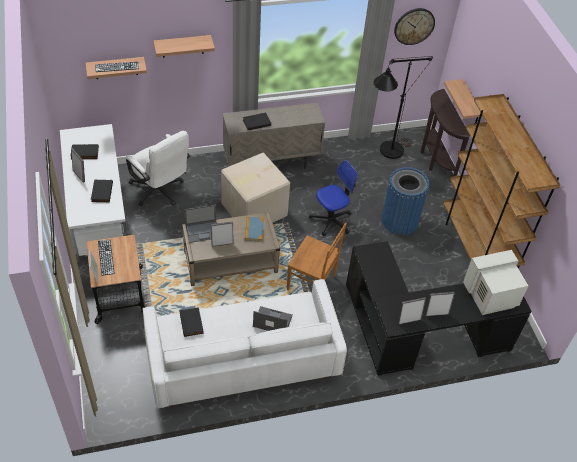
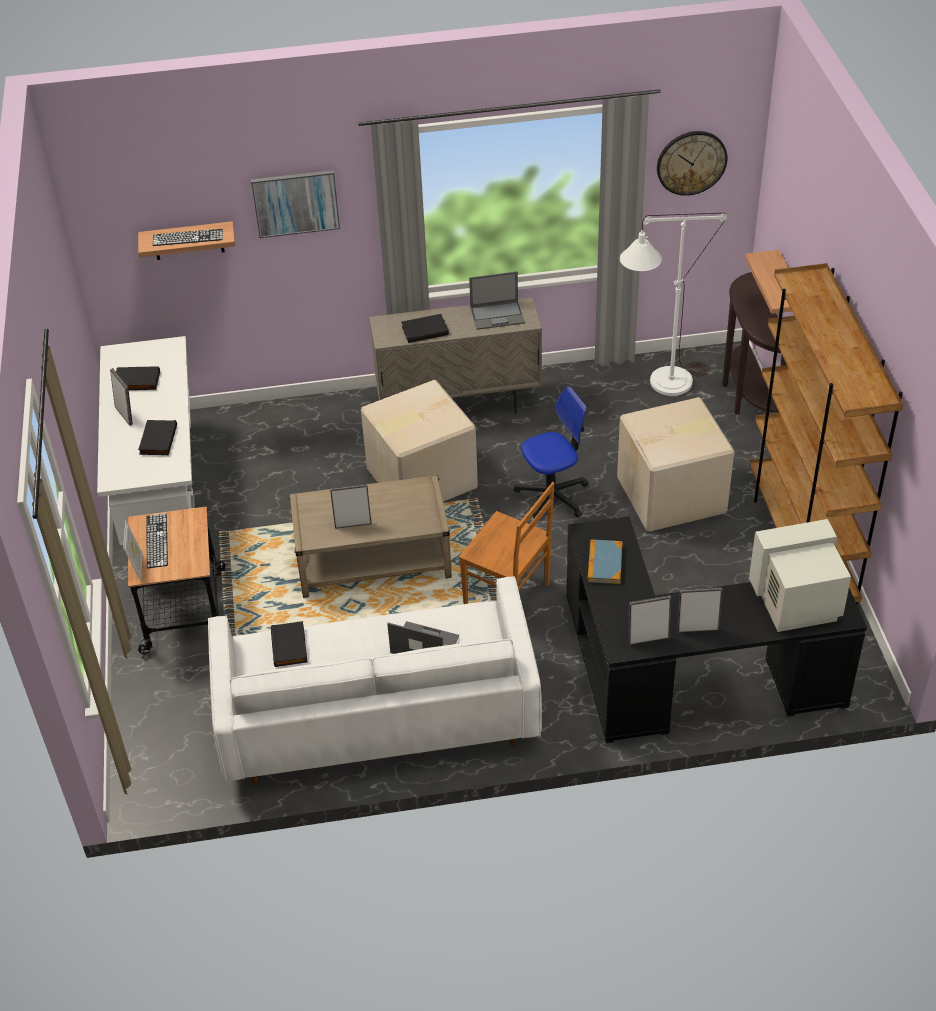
camera: 10 degrees right, 5 degrees down
(160, 192) = (266, 451): white office chair -> none
(182, 46) = (296, 203): shelf -> picture
(203, 231) = (323, 505): laptop -> laptop (498, 315)
(254, 230) = (409, 503): book -> book (604, 563)
(386, 153) = (661, 386): black floor lamp -> white floor lamp
(400, 220) = (673, 496): blue trash can -> cardboard box

